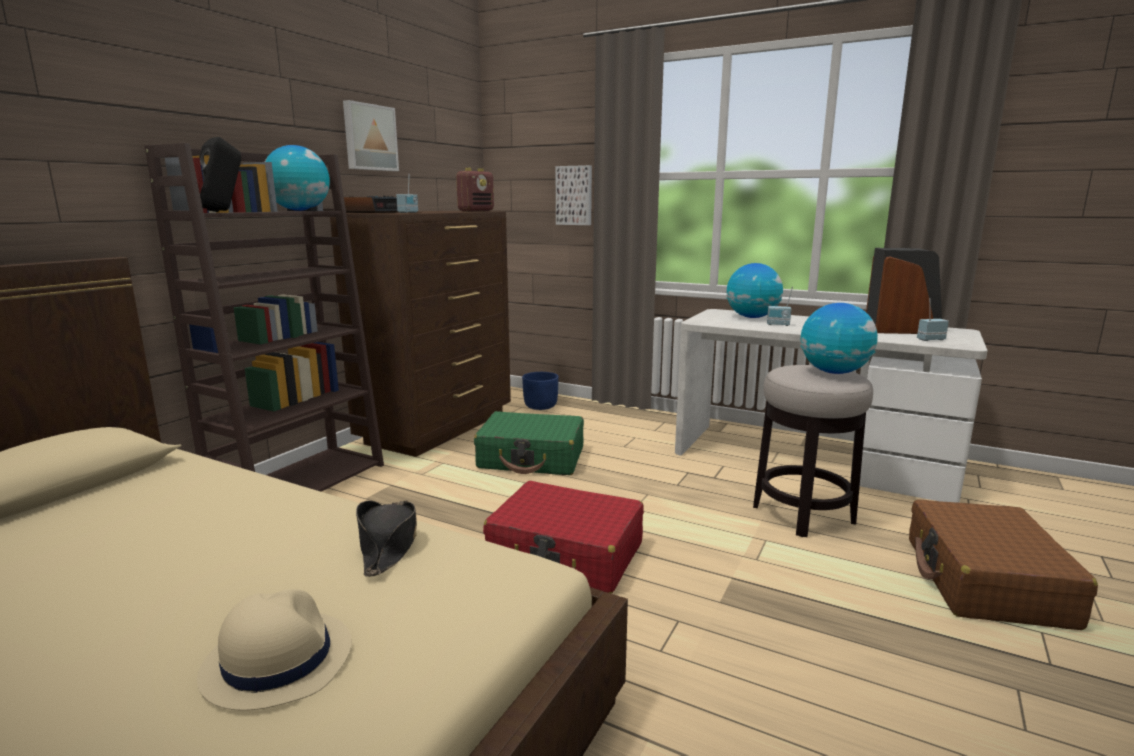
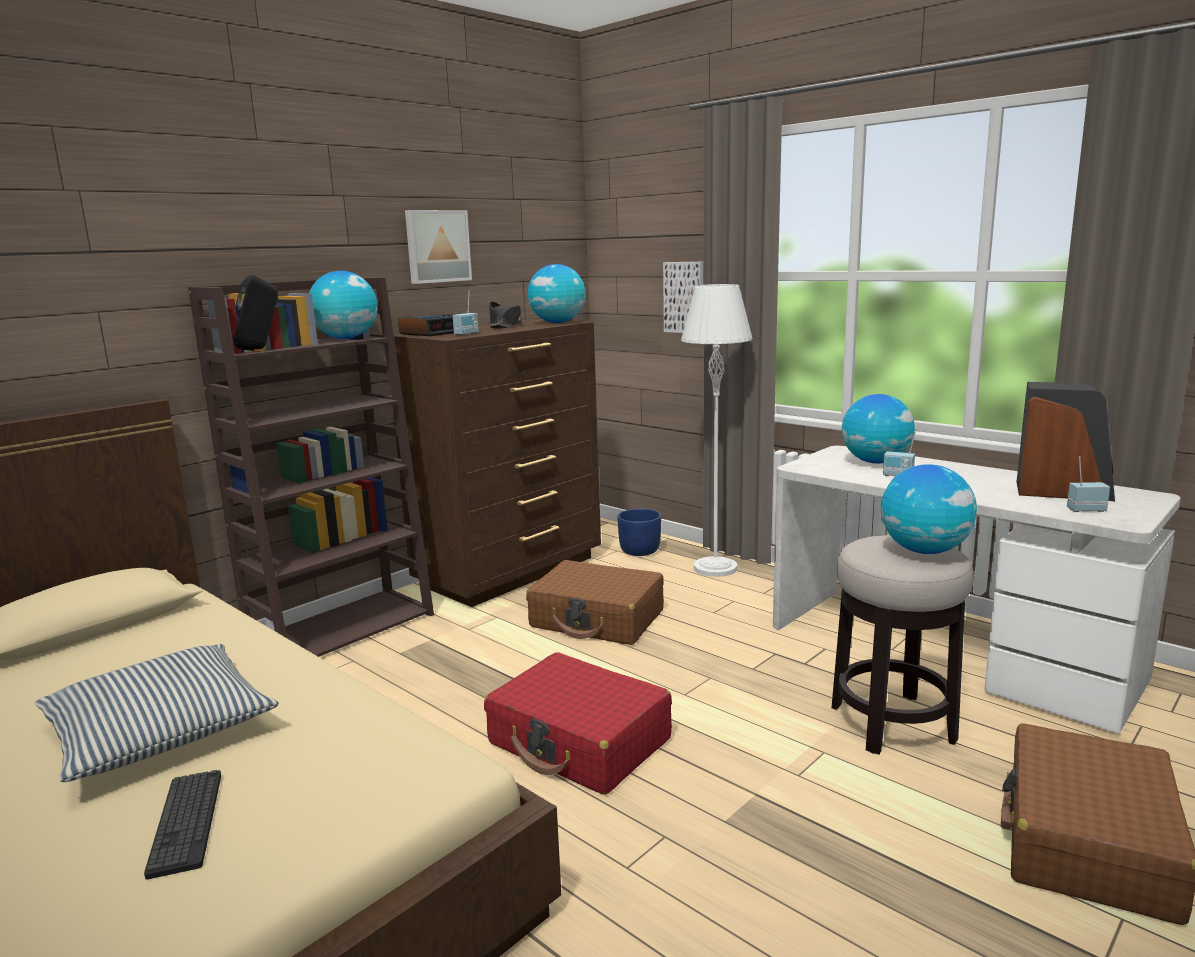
camera: 15 degrees right, 0 degrees up
(193, 574) = (159, 729): none -> pillow
(277, 659) = (186, 822): beige hat -> keyboard
(388, 544) = (338, 719): black hat -> black hat (505, 326)
(476, 211) = (558, 323): radio -> globe
(532, 458) = (597, 619): green suitcase -> brown suitcase
(607, 415) = (715, 568): none -> white floor lamp

